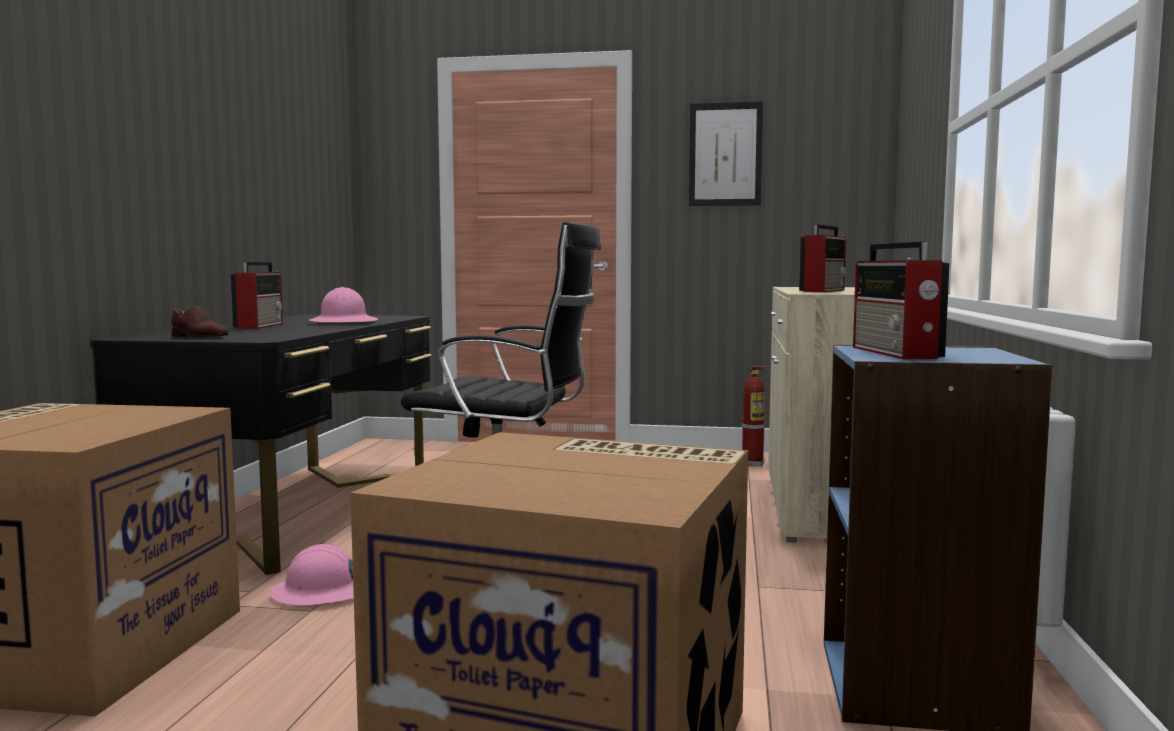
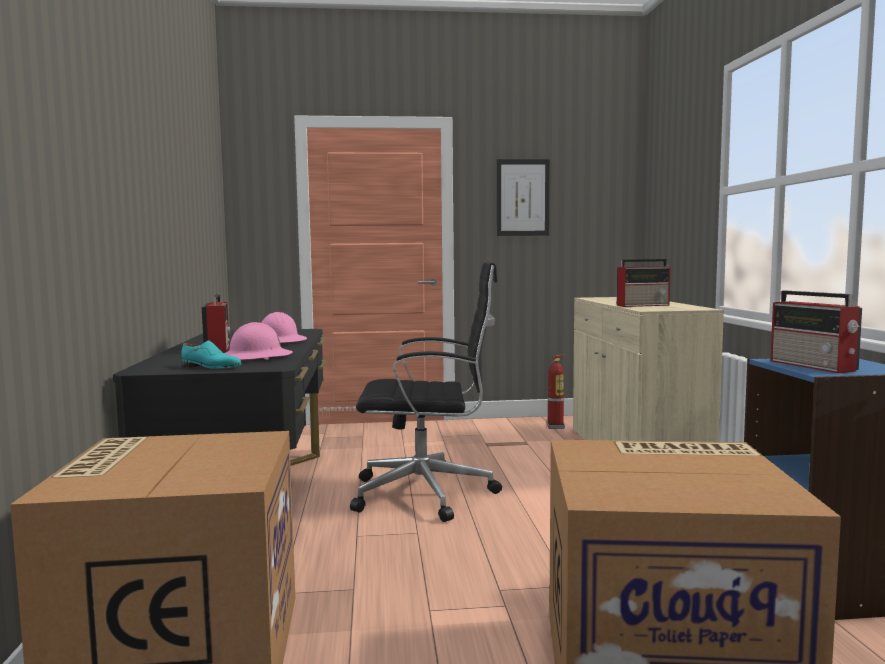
camera: 15 degrees left, 0 degrees up
(199, 337) = (211, 367): brown shoe -> turquoise shoe
(322, 592) = (346, 572): pink hard hat -> pink hard hat (256, 357)
(823, 291) = (644, 305): radio -> radio turned 60 degrees clockwise

